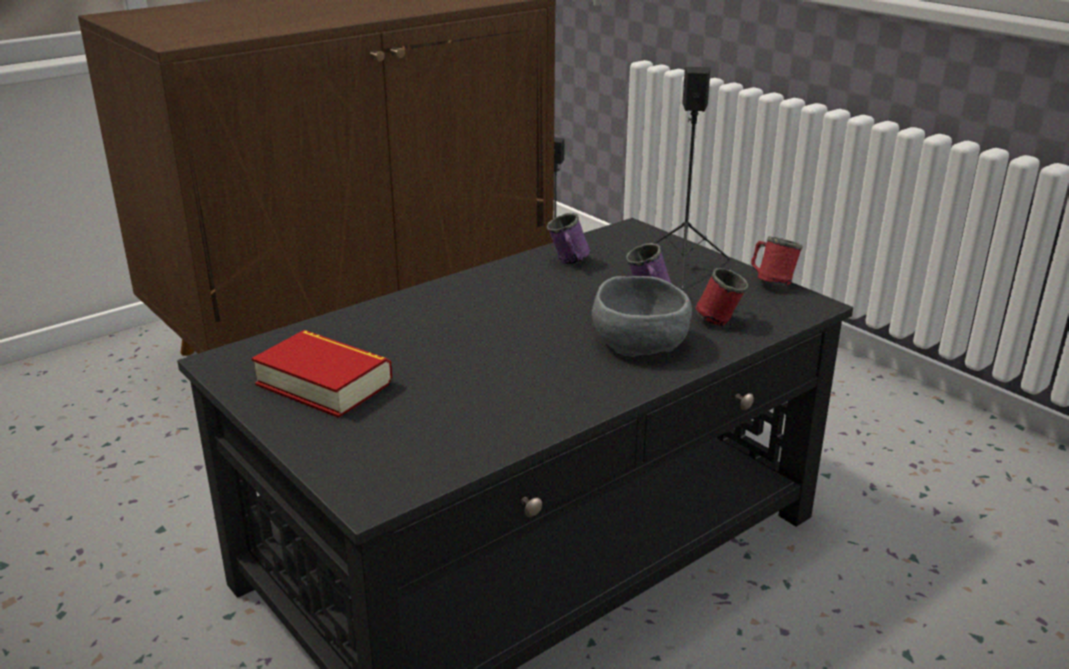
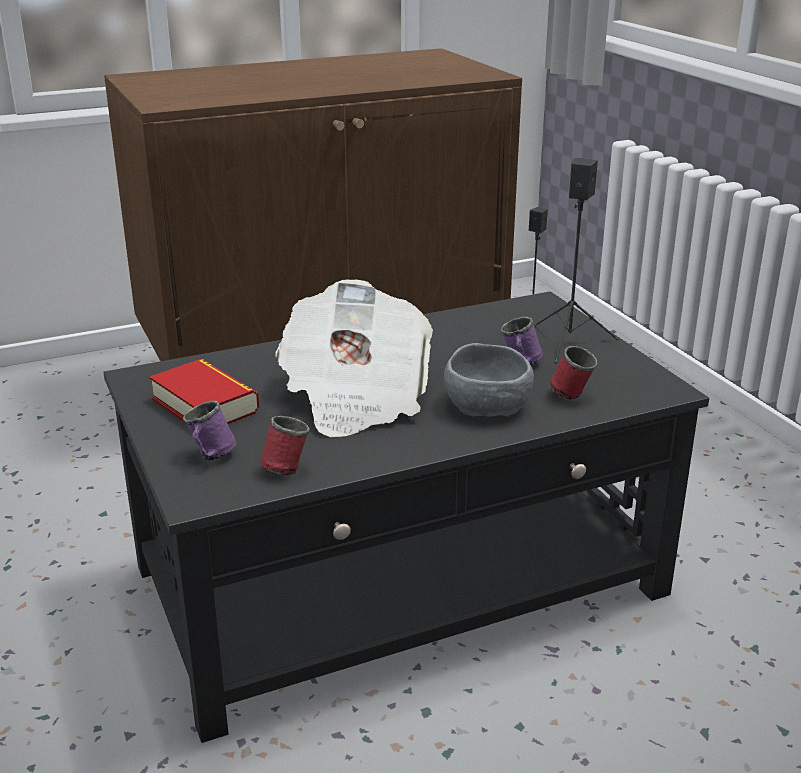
camera: 15 degrees right, 0 degrees up
(492, 352) = (355, 397): none -> newspaper
(568, 263) = (466, 327): purple mug -> purple mug (210, 457)
(771, 282) = (643, 365): red mug -> red mug (282, 466)

